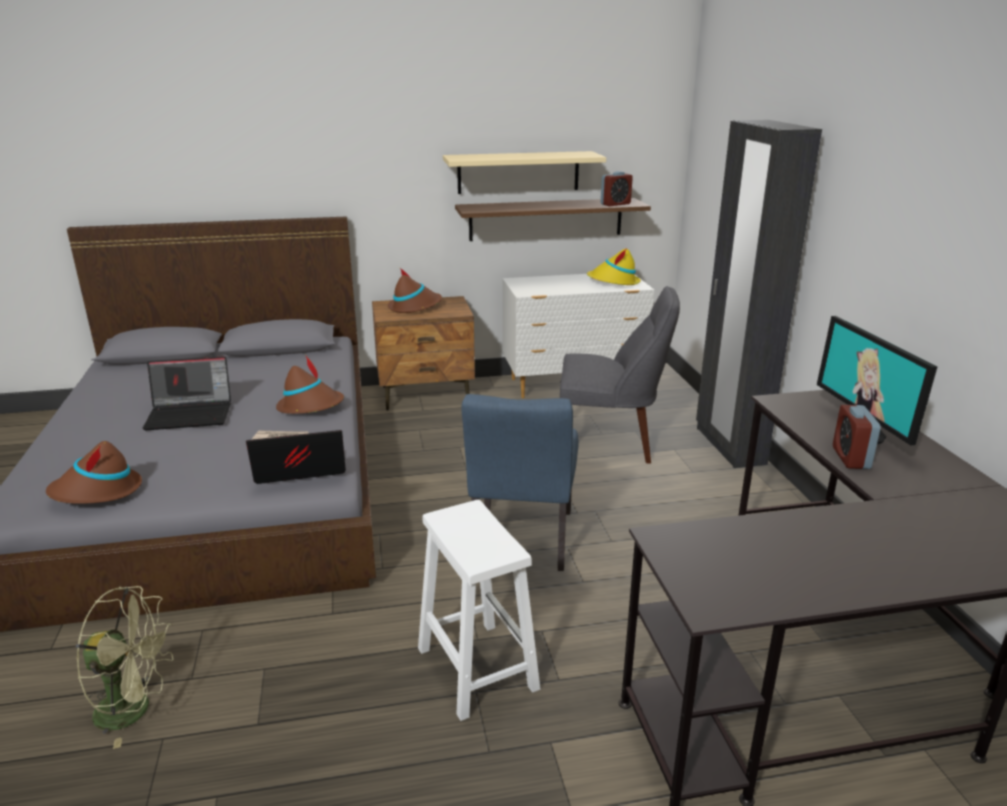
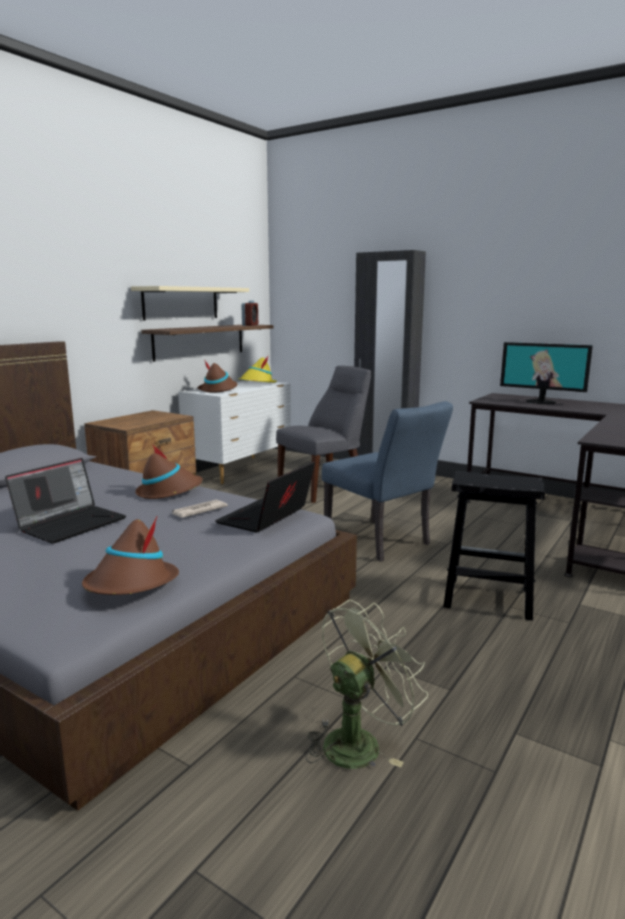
camera: 45 degrees left, 10 degrees down
(415, 307) = (133, 419): brown hat -> brown hat (218, 389)
(475, 667) = (486, 598): white stool -> black stool
(850, 458) = (563, 407): alarm clock -> none

